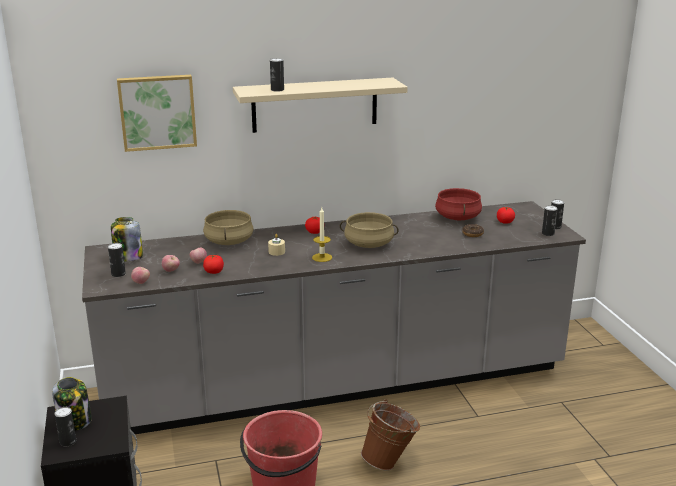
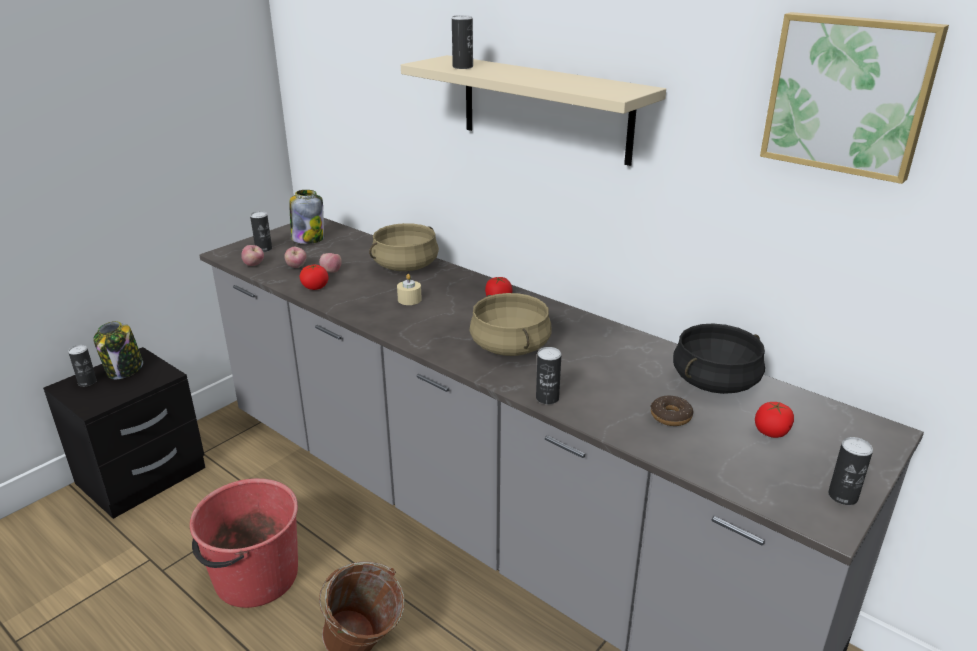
camera: 55 degrees right, 5 degrees up
(157, 112) = (375, 73): picture -> picture (848, 95)
(322, 257) = (426, 331): candle -> none
(458, 217) = (715, 382): red cooking pot -> black cooking pot
(548, 234) = (797, 497): can -> can (547, 398)

